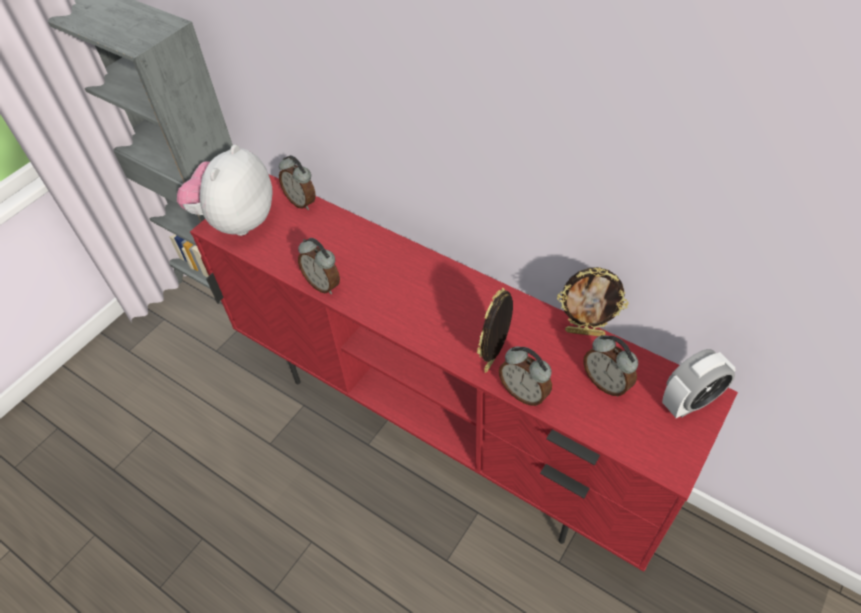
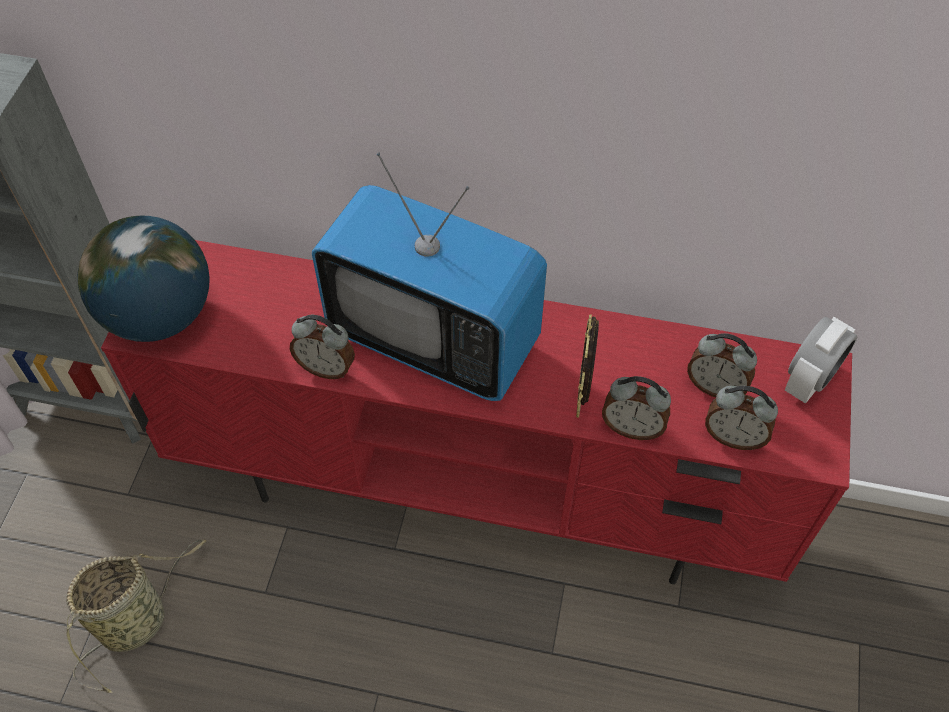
camera: 25 degrees left, 5 degrees up
(183, 433) = (137, 620): none -> basket
(236, 221) = (161, 315): plush toy -> globe
(302, 202) = (238, 263): alarm clock -> alarm clock (733, 436)
(407, 286) = (434, 339): none -> television
(585, 332) = (667, 333): picture frame -> none

